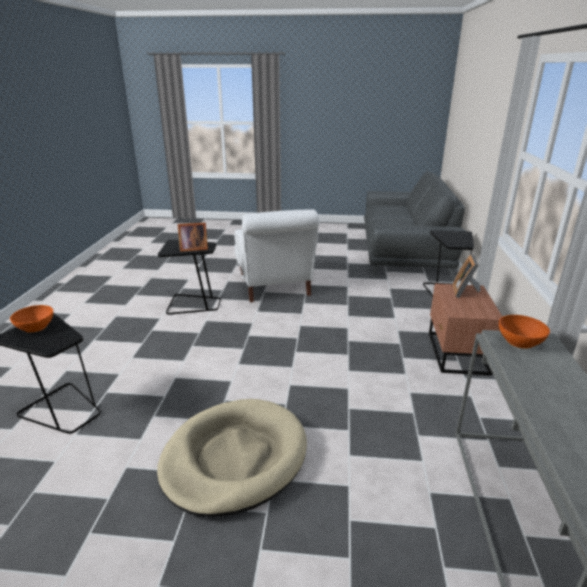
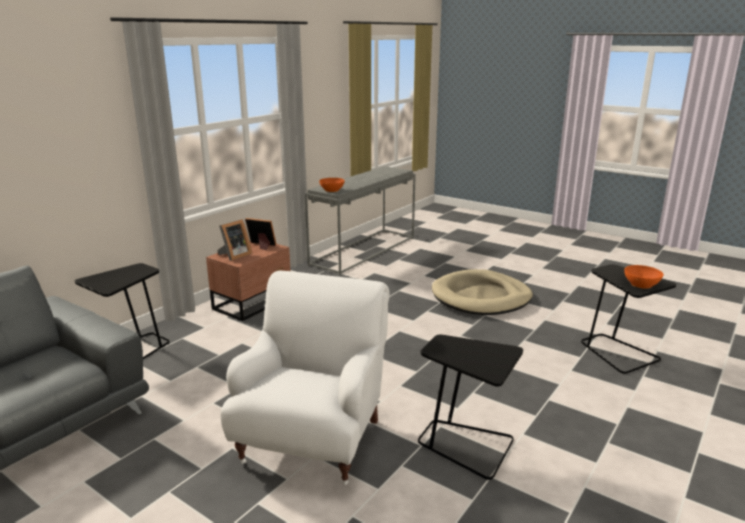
camera: 150 degrees left, 5 degrees down
(193, 248) = (464, 346): picture frame -> picture frame (261, 246)

